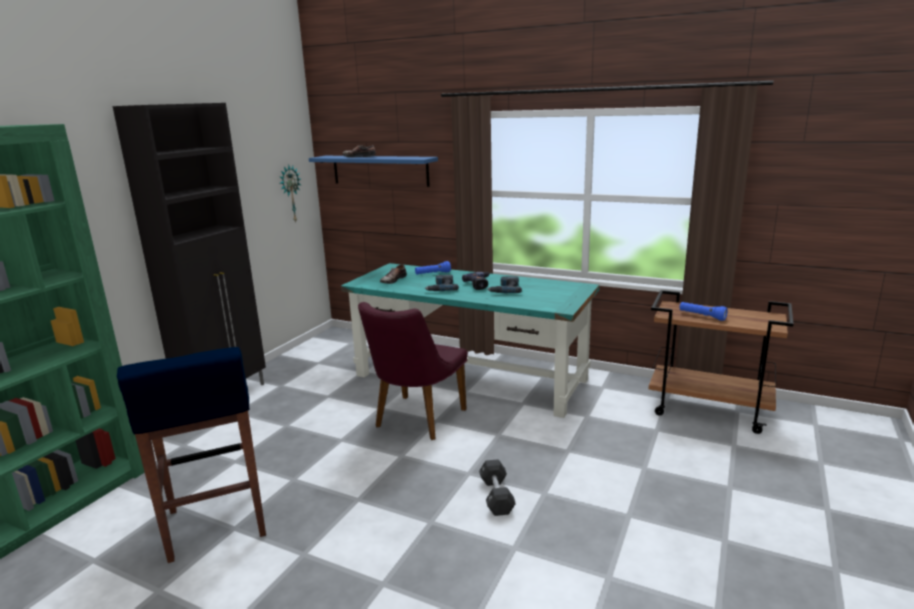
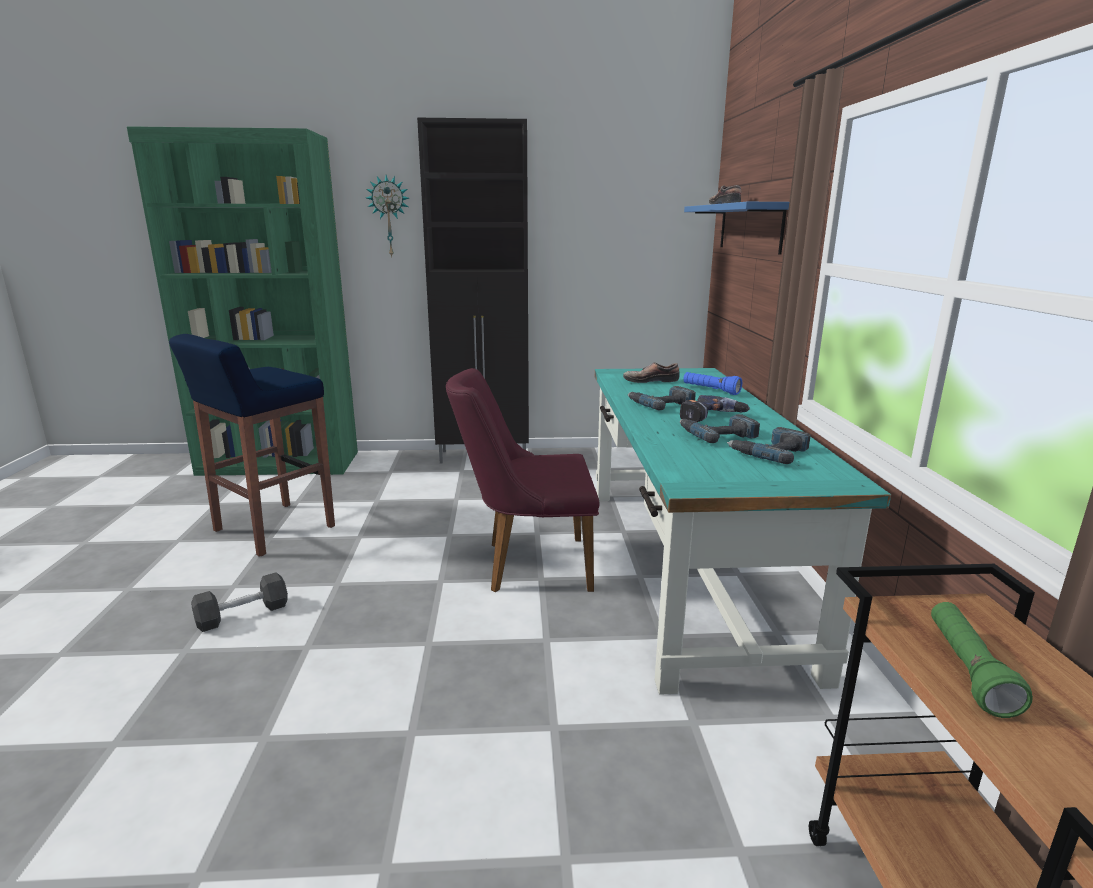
camera: 60 degrees right, 0 degrees up
(290, 193) = (655, 253): wall clock -> wall clock (389, 216)
(496, 496) = (383, 685): black dumbbell -> black dumbbell (243, 614)
(538, 287) = (770, 452): none -> power drill
(702, 316) = (967, 670): blue flashlight -> green flashlight

